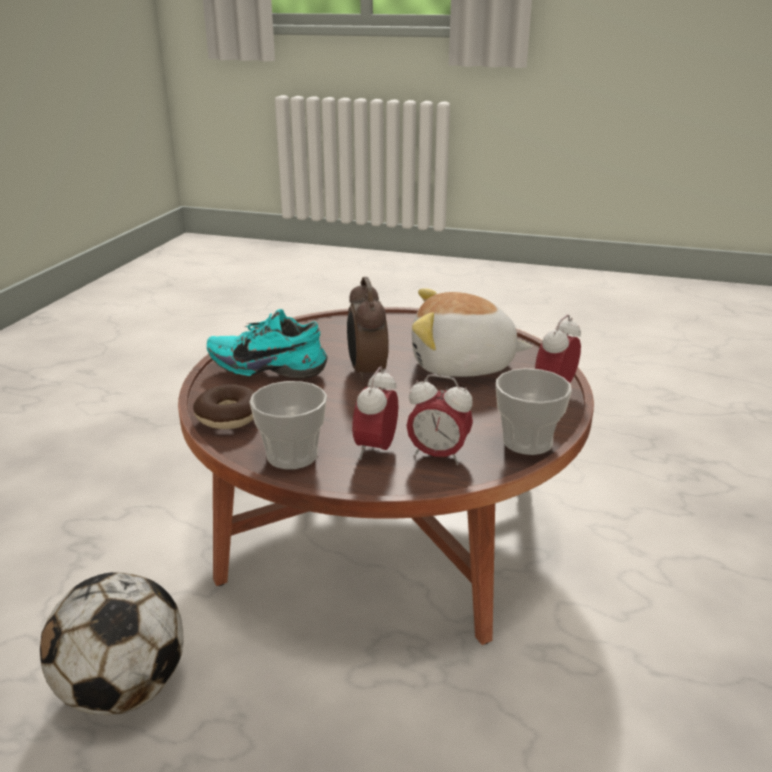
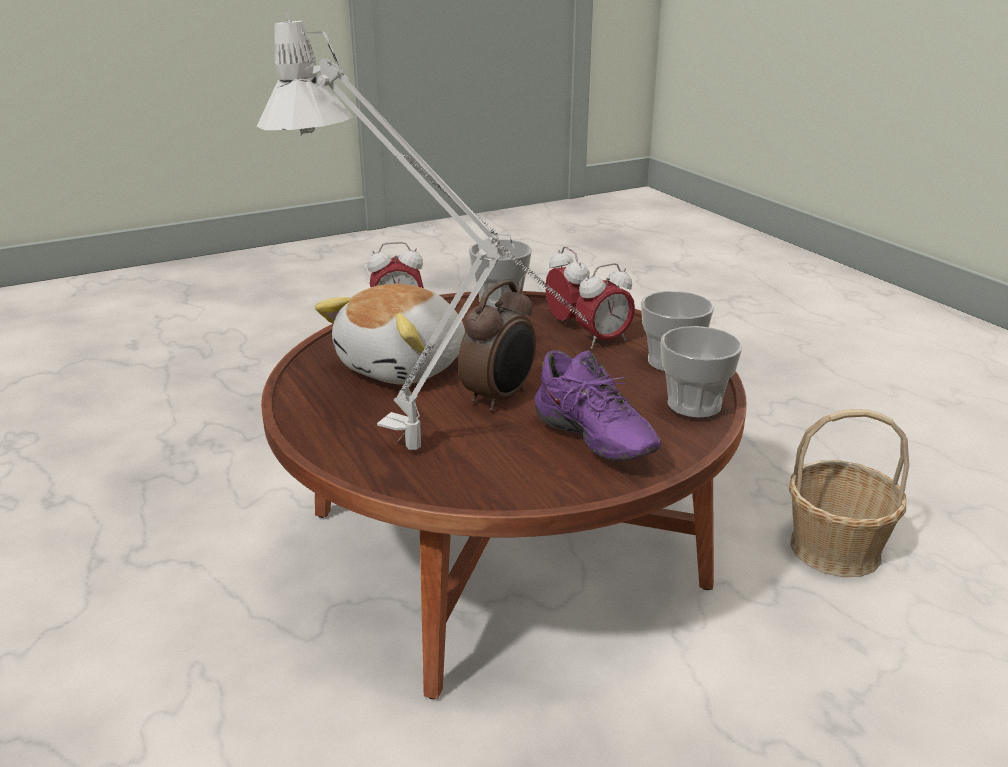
camera: 135 degrees left, 0 degrees up
(124, 689) = (836, 549): football -> basket
(228, 416) = (694, 404): donut -> cup
(269, 367) = (589, 441): turquoise shoe -> purple shoe
(342, 334) = (432, 457): none -> grey table lamp
(463, 365) = (405, 367): plush toy -> plush toy turned 75 degrees clockwise

